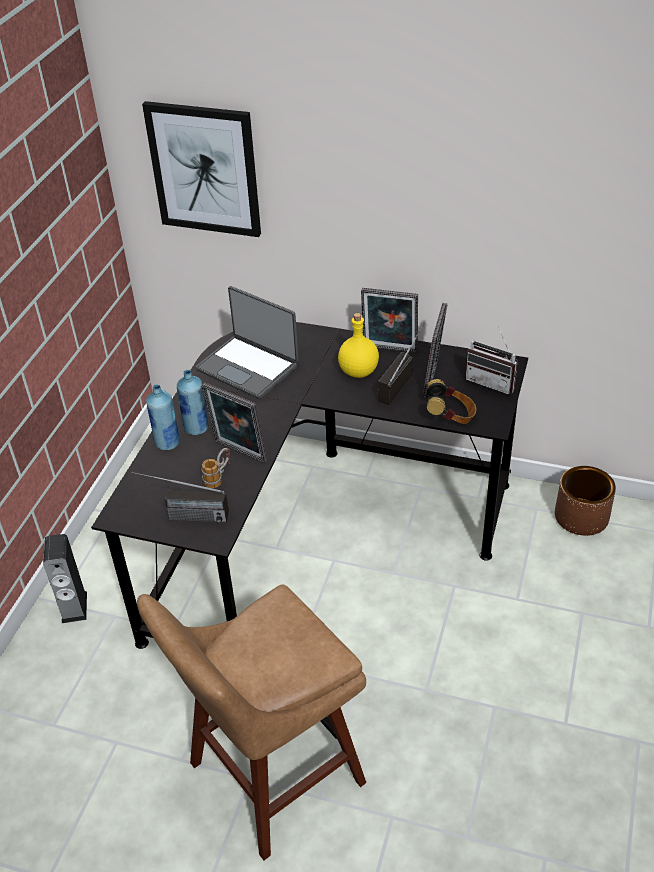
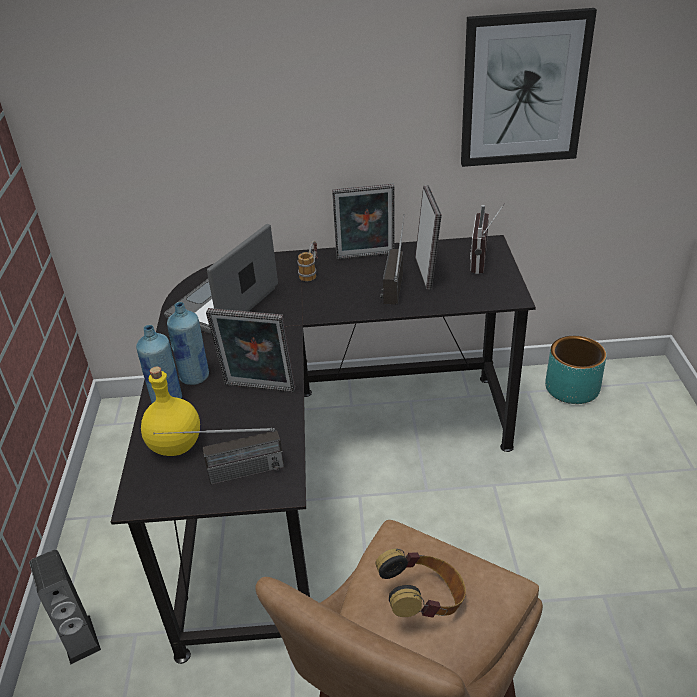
camera: 20 degrees left, 5 degrees down
(204, 169) = (127, 91): picture -> picture (523, 90)
(218, 477) = (248, 420): mug -> mug (310, 272)
(249, 367) = (224, 304): laptop -> laptop turned 105 degrees clockwise
(358, 371) = (345, 282): yellow bottle -> yellow bottle (175, 445)
(450, 417) = (466, 300): headphones -> headphones (423, 601)
(492, 381) = (485, 261): radio -> radio turned 90 degrees clockwise
(581, 517) = (572, 388): brown planter -> turquoise planter

